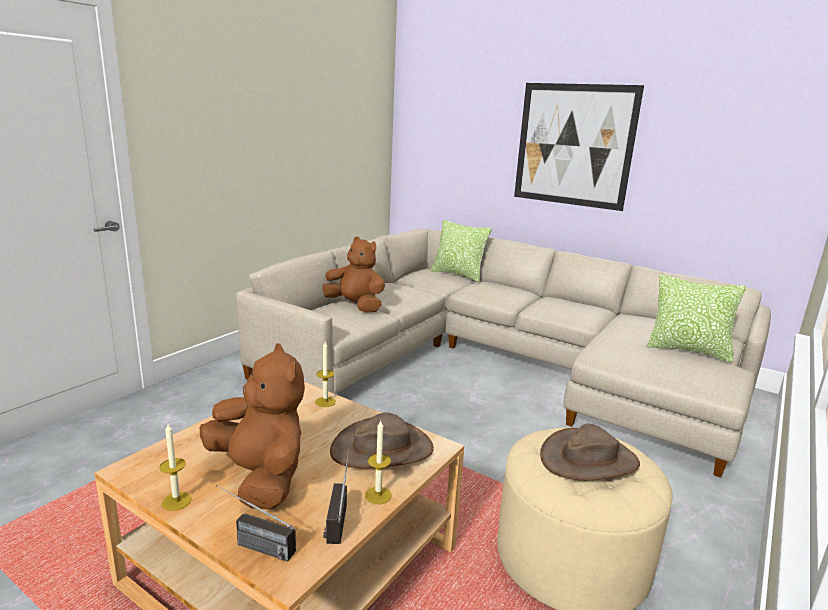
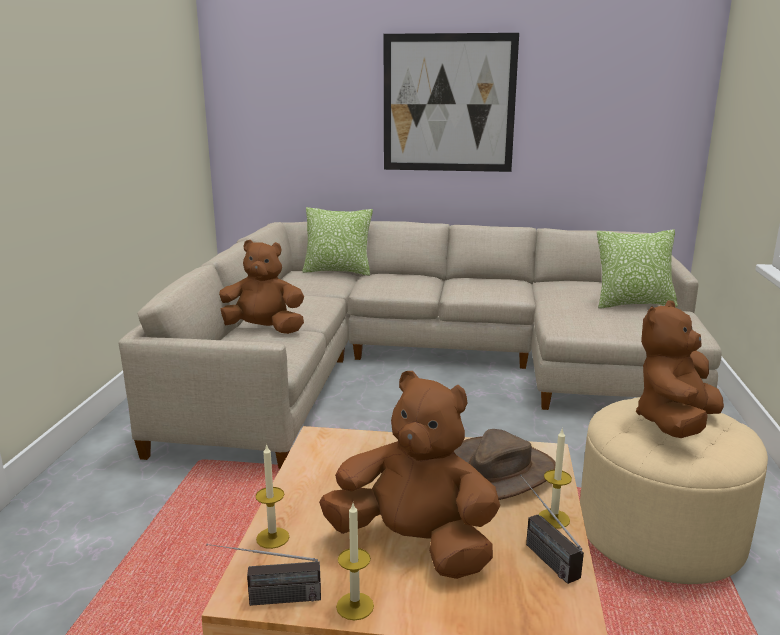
camera: 25 degrees left, 0 degrees up
(252, 544) = (498, 616): radio -> radio (266, 599)
(325, 402) = (378, 442): candle -> candle (272, 538)
(588, 459) = (674, 424): brown hat -> brown plush toy

